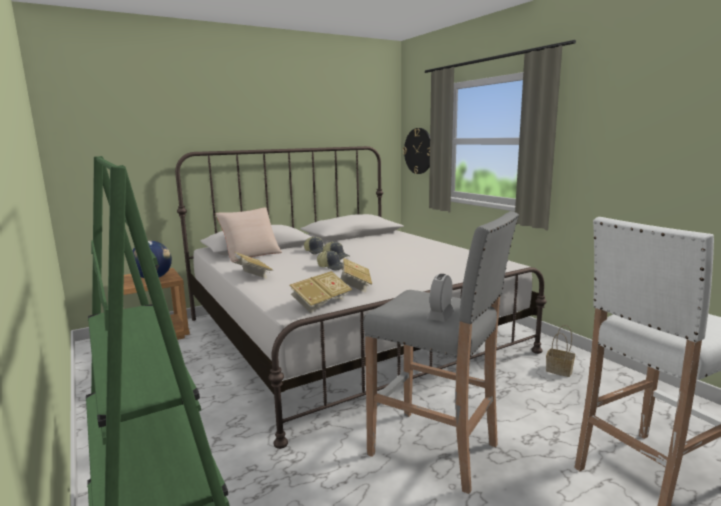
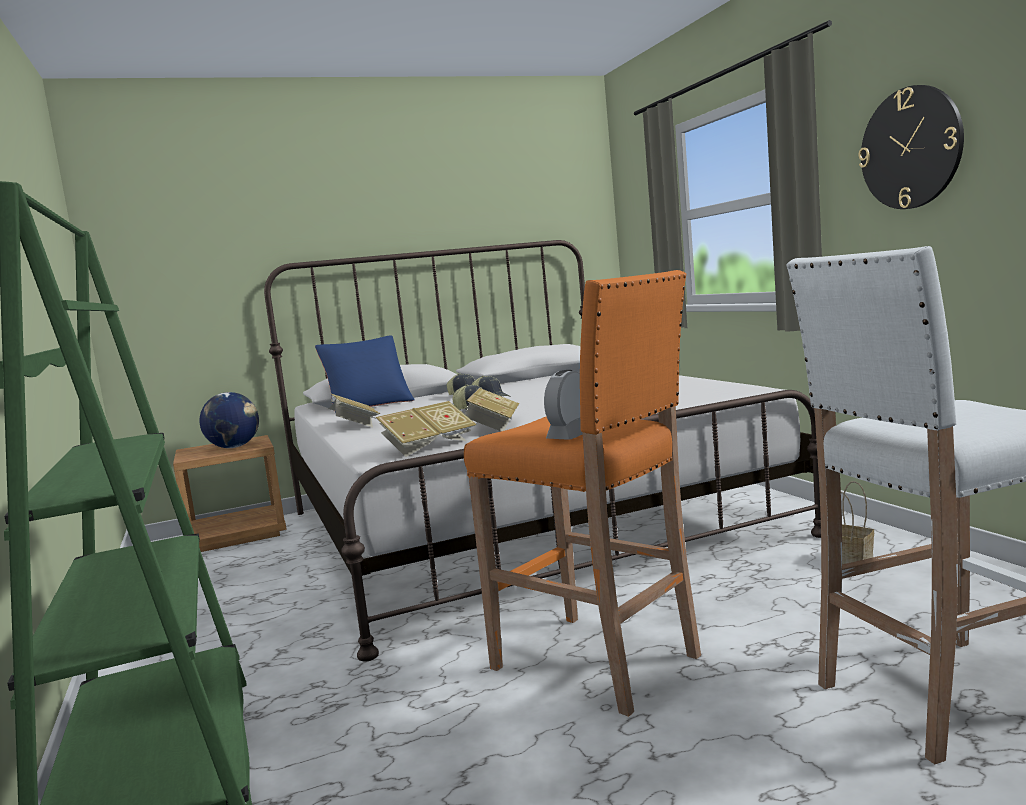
camera: 10 degrees right, 5 degrees down
(251, 254) = (369, 405): beige pillow -> blue pillow
(419, 151) = (641, 240): wall clock -> wall clock (910, 148)
(436, 450) = (599, 663): grey stool -> orange stool

